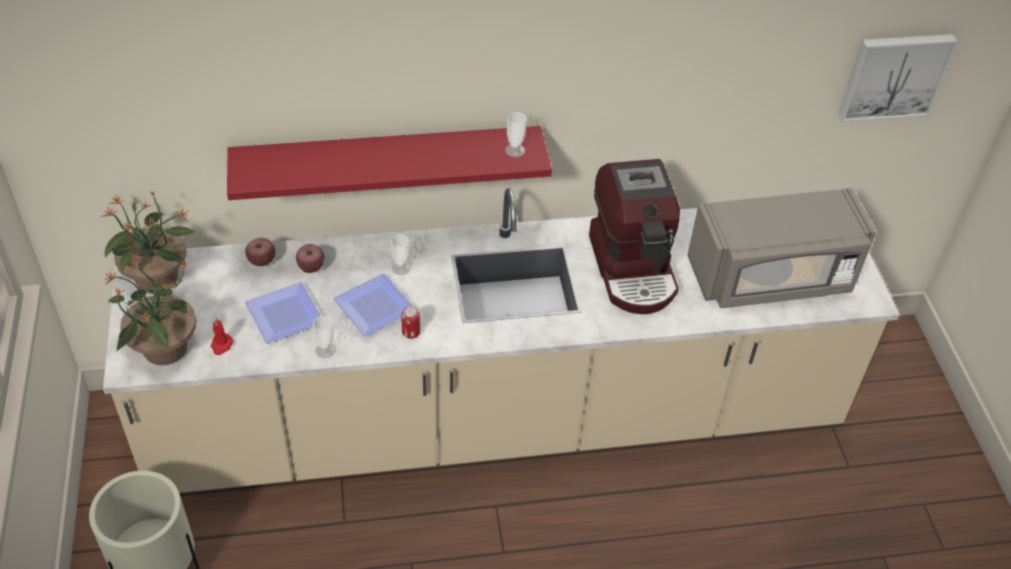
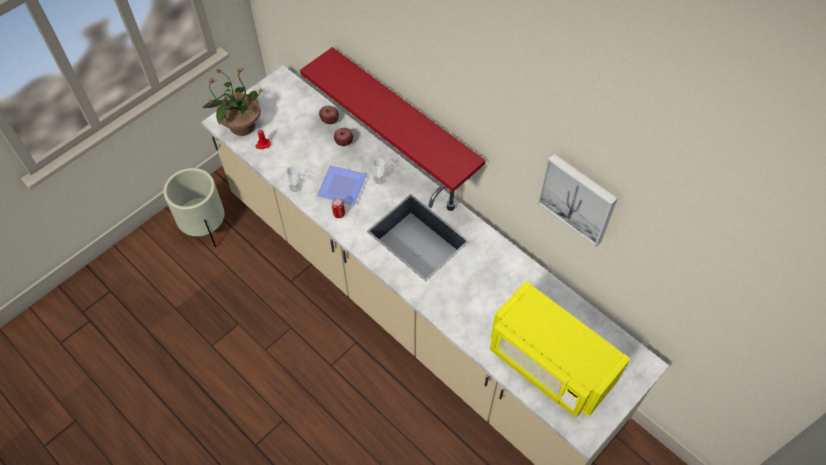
camera: 55 degrees right, 10 degrees up
(158, 279) = (281, 91): potted plant -> none
(283, 317) = (301, 155): plate -> none
(515, 150) = (451, 161): cup -> none
(634, 268) = (484, 286): coffee machine -> none
(772, 277) = (549, 364): grey microwave -> yellow microwave
(894, 75) = (723, 316): picture -> picture (578, 198)

